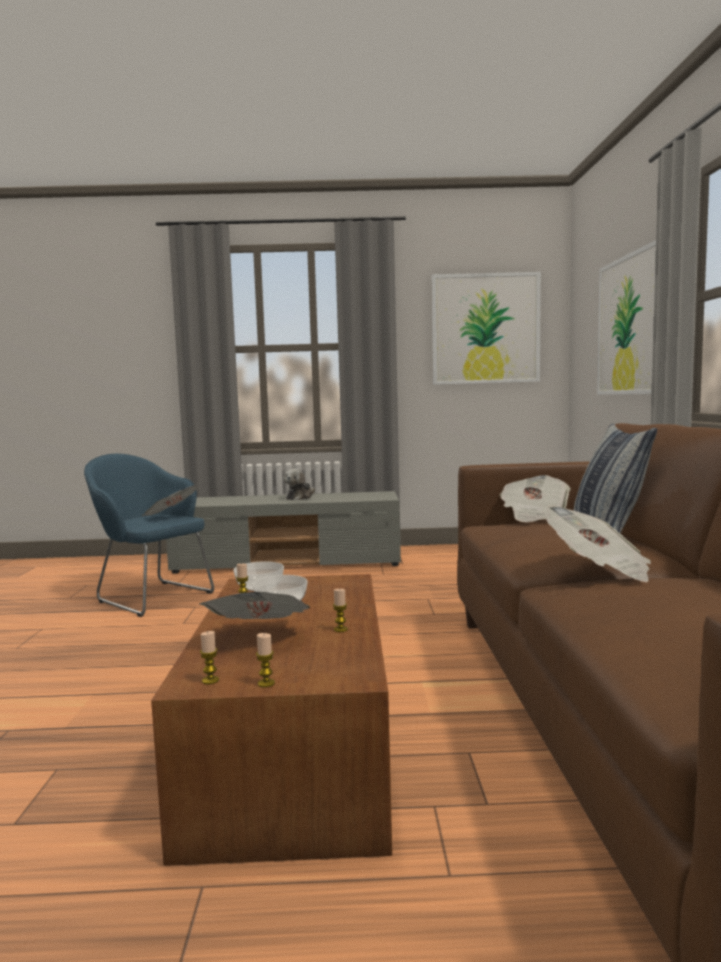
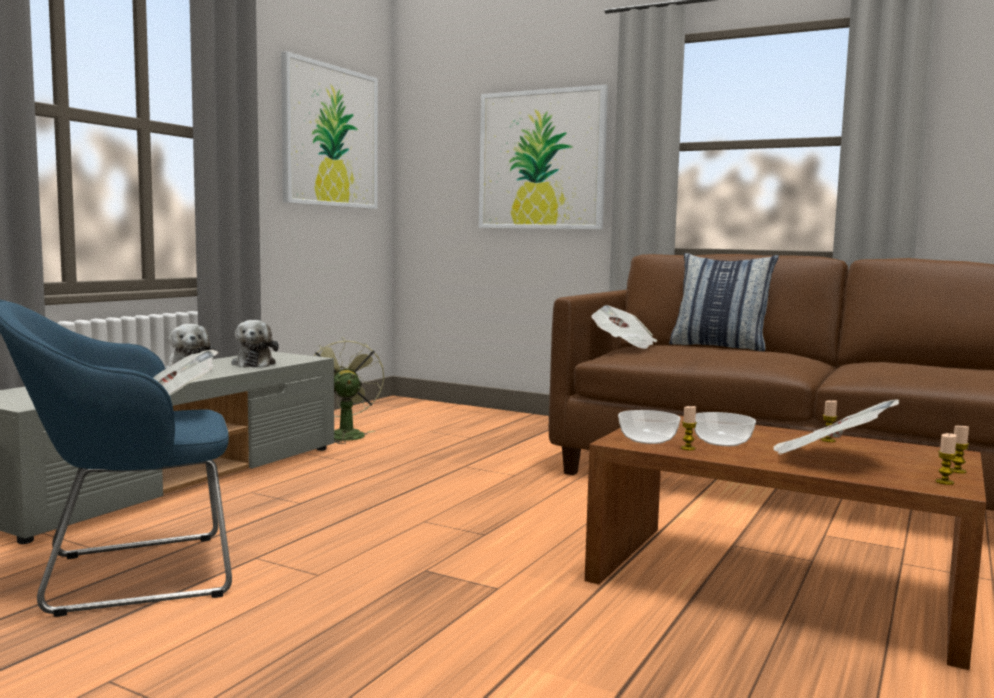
camera: 60 degrees left, 0 degrees up
(343, 498) = (254, 364): none -> plush toy
(435, 559) = (343, 435): none -> green fan
(599, 570) = (847, 362): newspaper -> none

